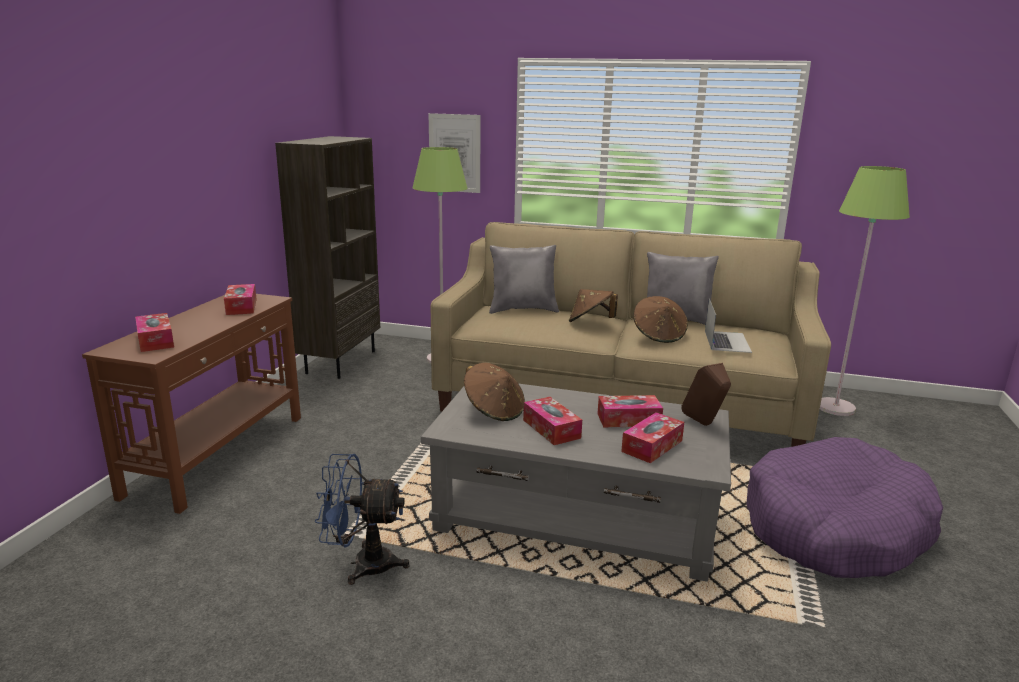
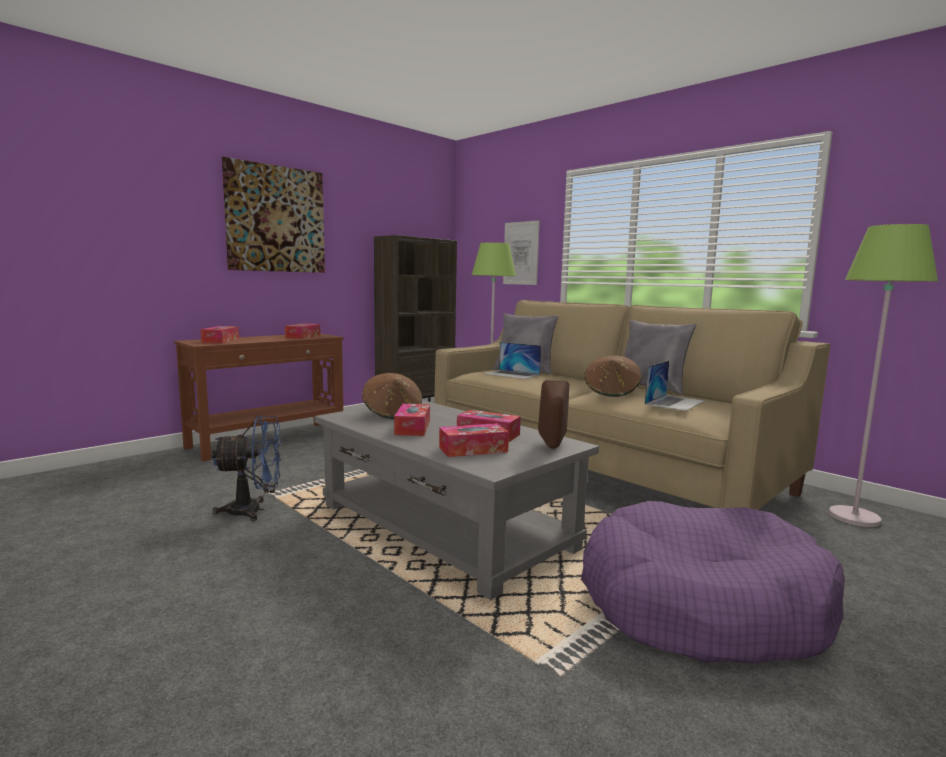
camera: 30 degrees right, 10 degrees down
(169, 139) = (276, 219): none -> picture
(362, 564) = (253, 510): blue fan -> blue fan turned 135 degrees clockwise
(528, 321) = (512, 374): none -> laptop
(590, 322) = (564, 380): brown hat -> none

